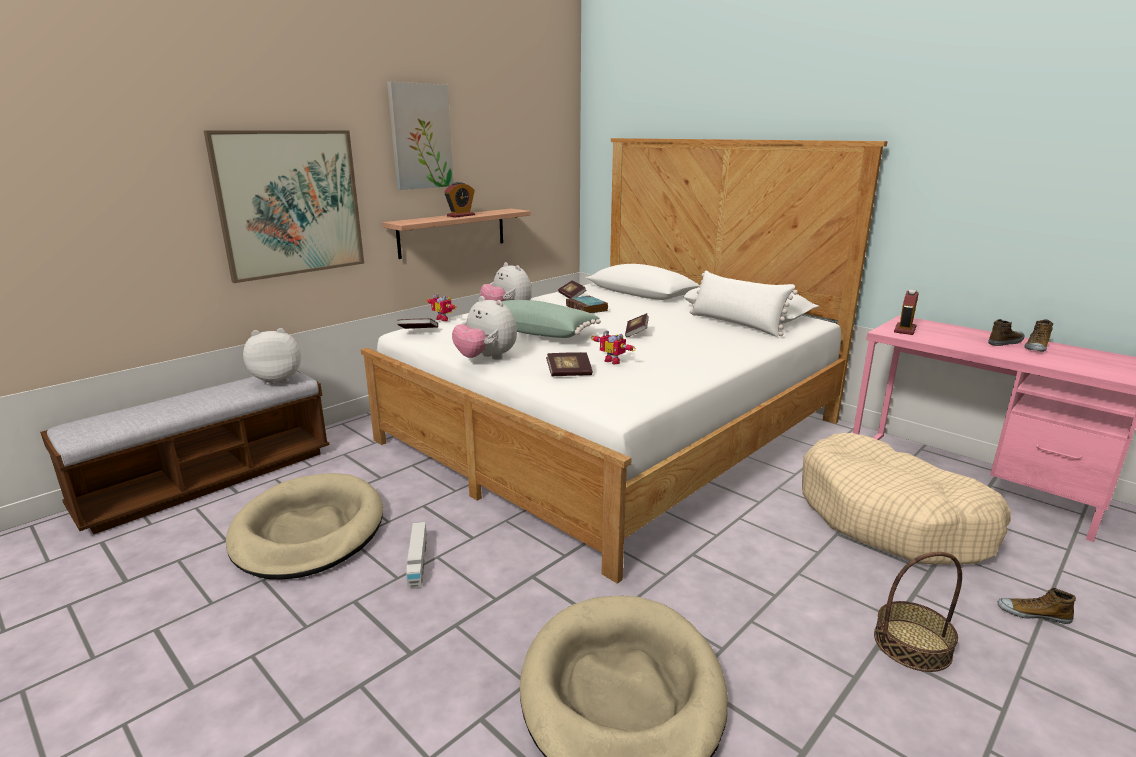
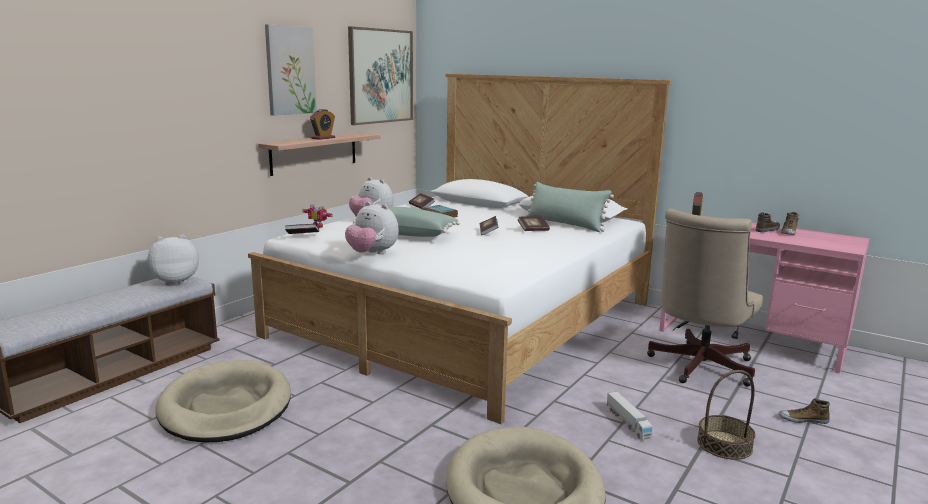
camera: 10 degrees left, 5 degrees down
(290, 203) = (184, 126): picture -> picture (381, 76)
(417, 562) = (332, 422): toy truck -> toy truck (627, 422)
(569, 373) = (446, 261): book -> book (533, 230)
(614, 361) = (478, 252): toy robot -> none
(736, 324) = (565, 224): white pillow -> green pillow
(892, 518) = (698, 367): beige dog bed -> beige office chair

